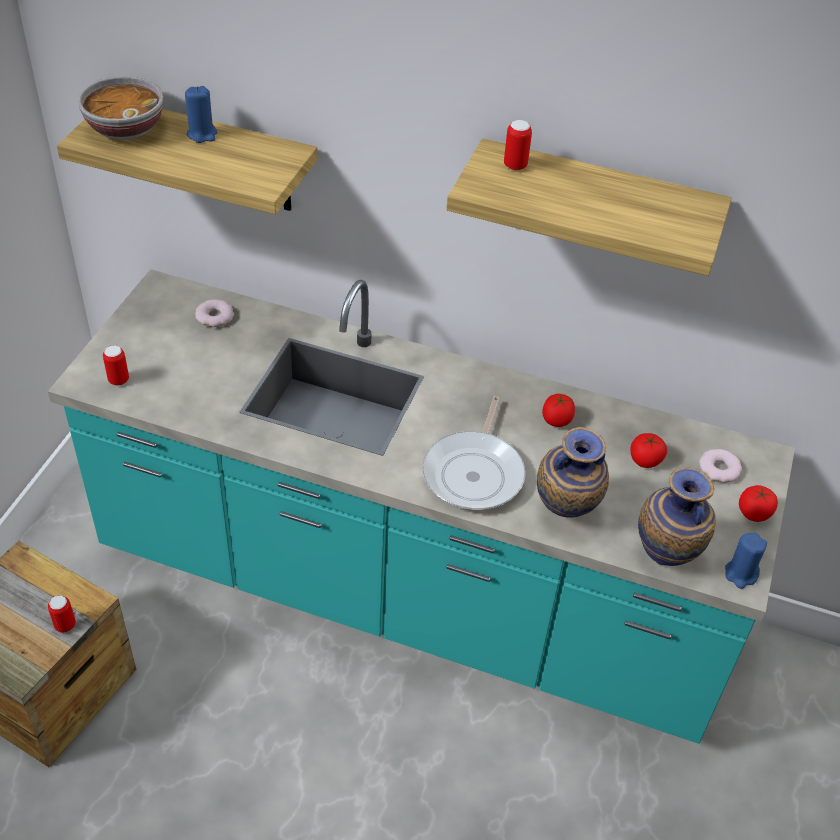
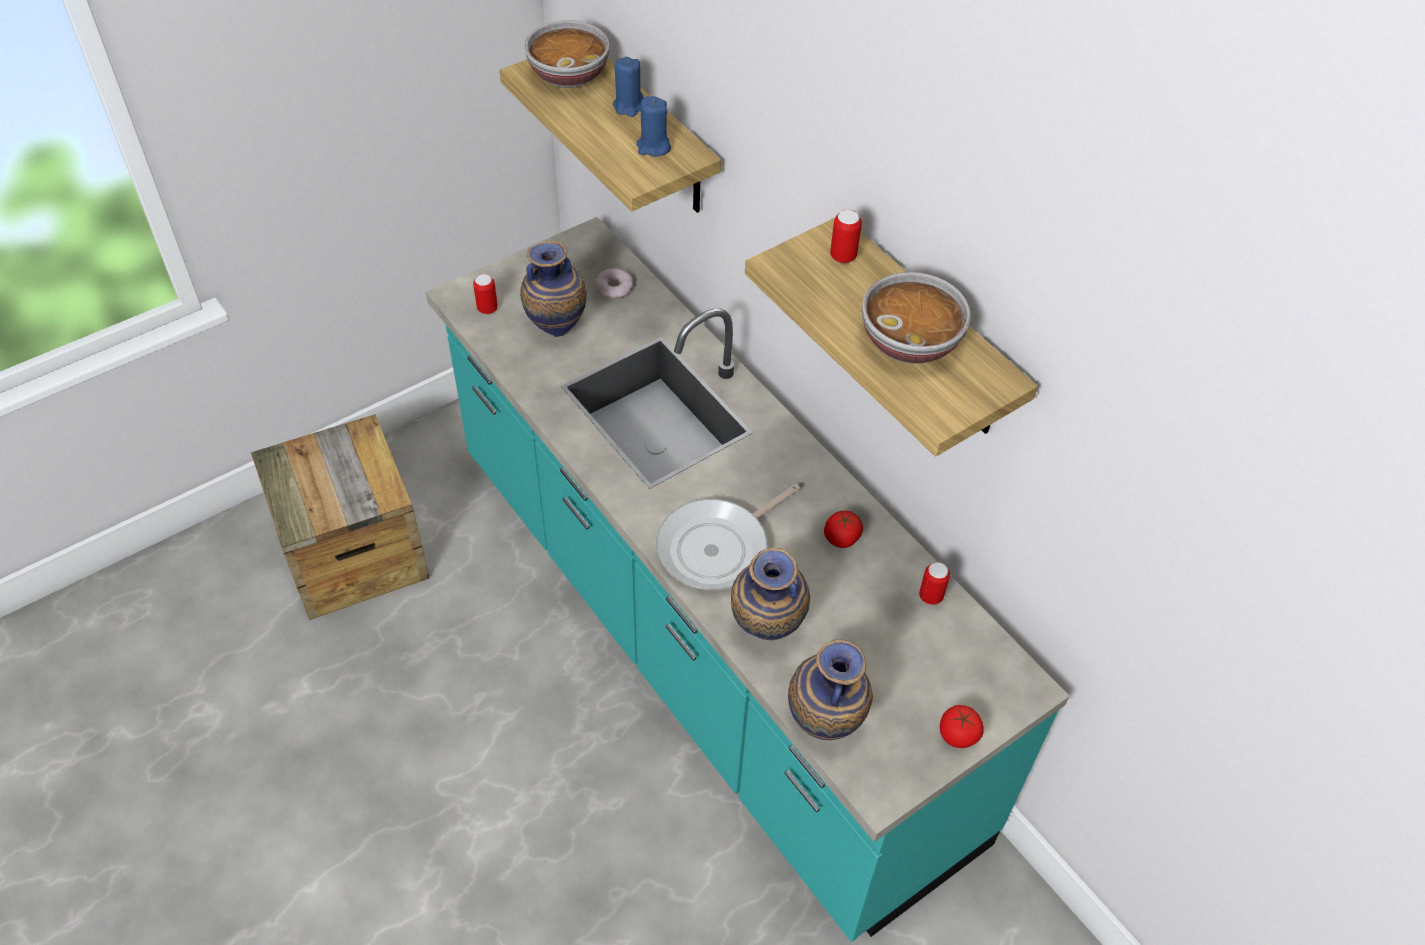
camera: 35 degrees right, 5 degrees up
(65, 625) = (356, 505): can -> can (930, 596)
(196, 370) = (557, 330): none -> vase
(622, 203) = (910, 341): none -> bowl
(645, 460) = (894, 623): tomato -> none
(719, 469) = (963, 673): donut -> none
(741, 574) = (886, 784): blue candle -> blue candle (653, 147)

